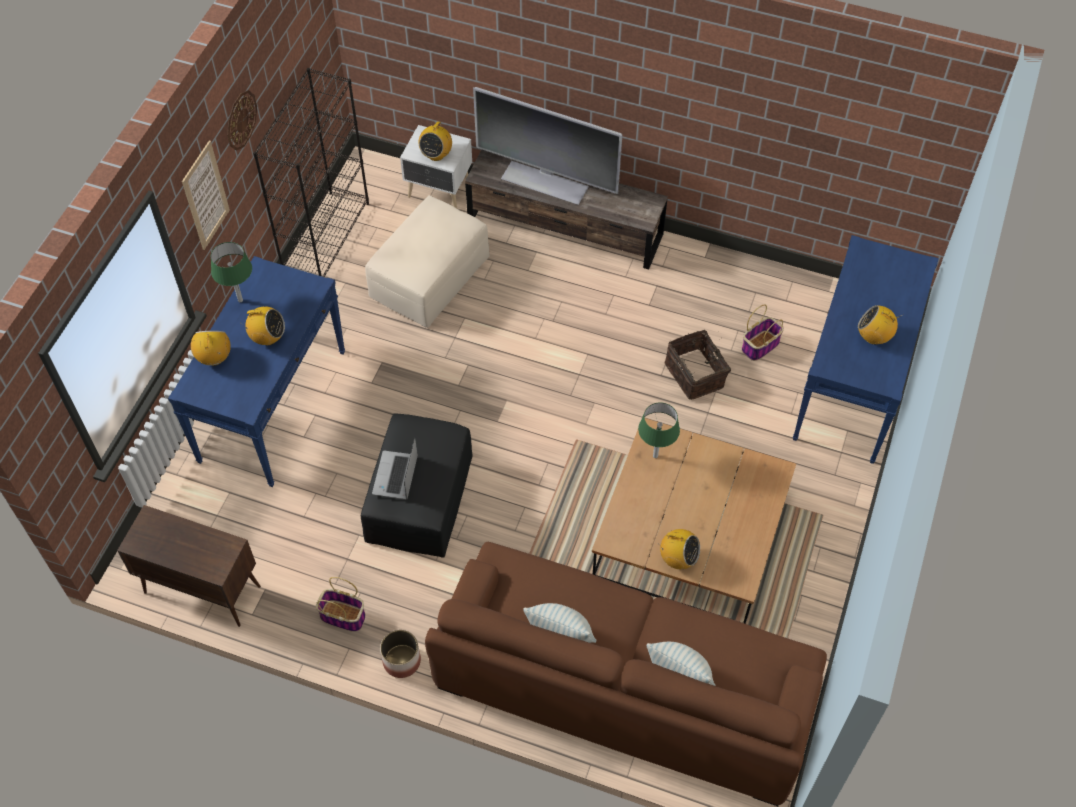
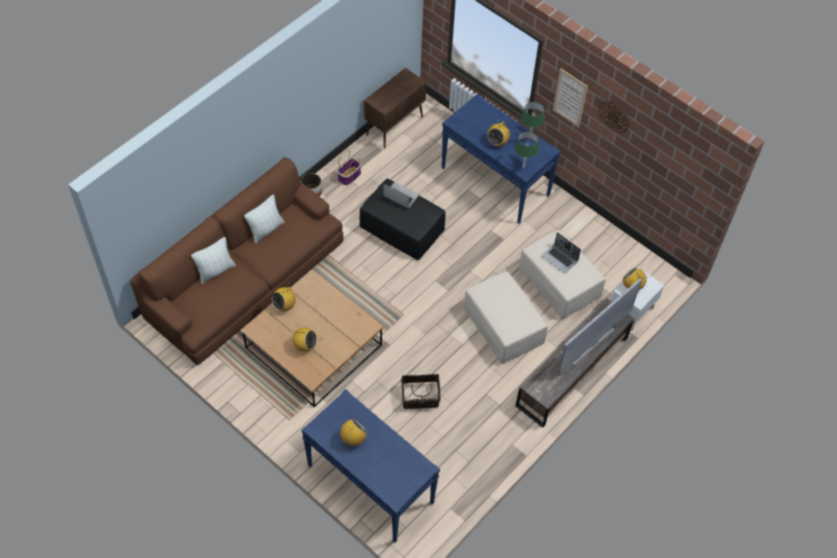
camera: 110 degrees right, 0 degrees up
(214, 358) = (494, 117): radio -> radio (305, 346)
(326, 237) = (613, 240): black bookcase -> none
(423, 245) = (560, 259): none -> laptop
(533, 317) = (503, 326): none -> beige ottoman
(655, 456) = (354, 321): green table lamp -> green table lamp (523, 166)
(760, 345) = (425, 444): basket -> none

